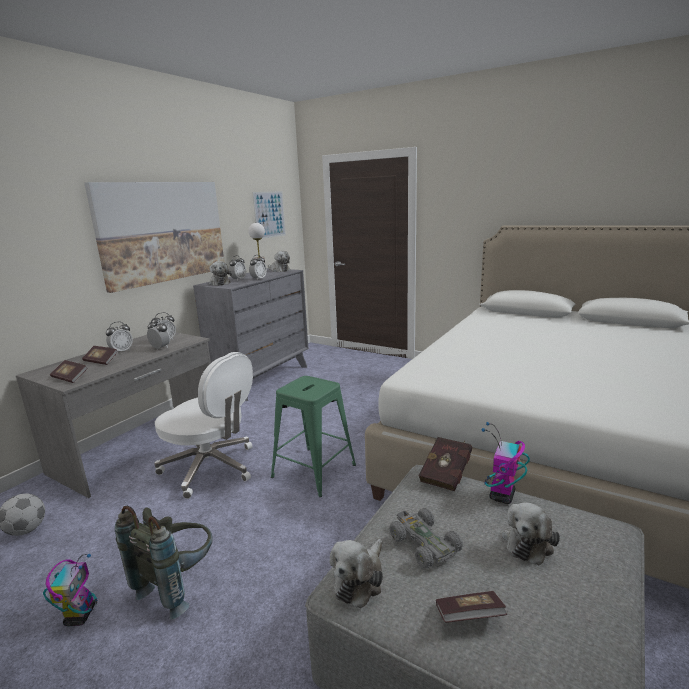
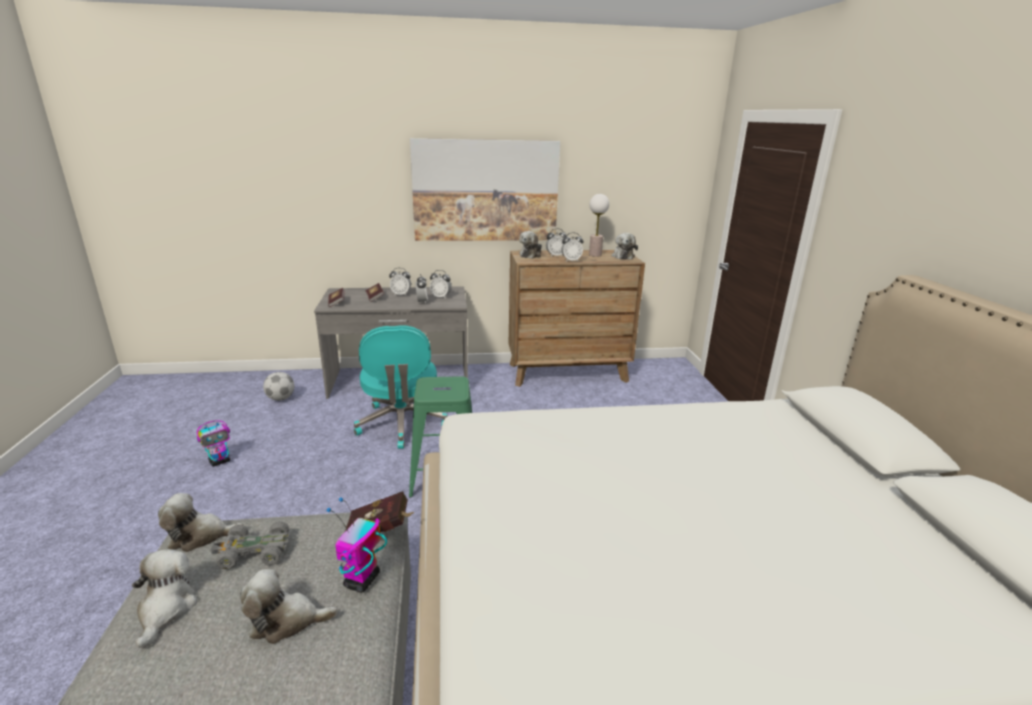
camera: 50 degrees right, 5 degrees up
(178, 584) = (264, 482): grey backpack -> none
(211, 468) = (401, 424): white office chair -> turquoise office chair
(262, 378) = (567, 372): grey dresser -> brown dresser
(269, 214) = (647, 184): picture -> none
(423, 543) = (254, 552): grey toy car -> grey toy car turned 120 degrees counterclockwise
(469, 617) = (166, 609): book -> plush toy
(502, 496) = (361, 581): toy robot -> toy robot turned 60 degrees counterclockwise

